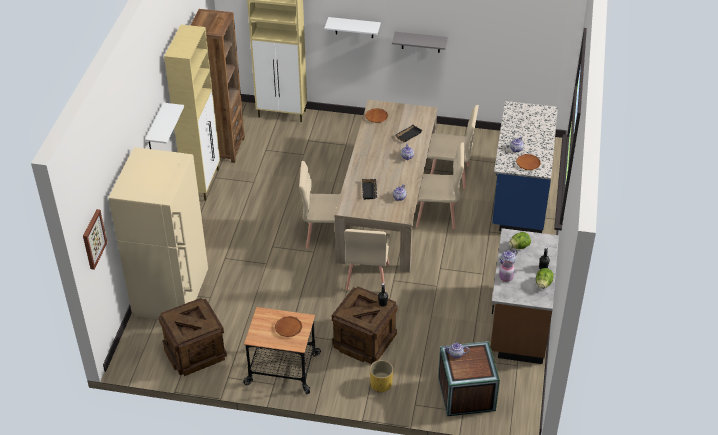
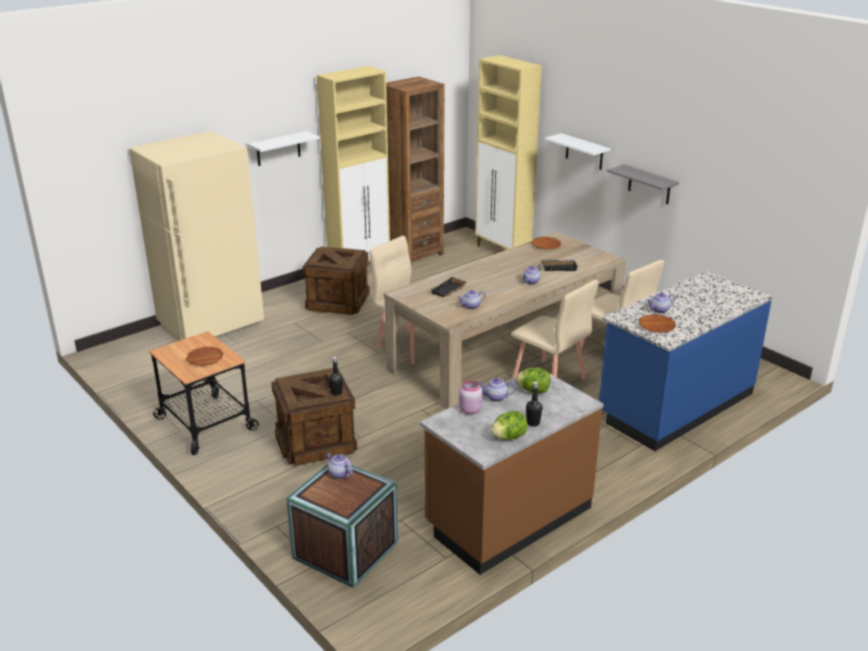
camera: 40 degrees right, 15 degrees down
(93, 239) = (84, 176): picture -> none
(194, 352) = (160, 373): crate -> crate (337, 302)
(367, 277) = (399, 394): beige chair -> none
(381, 384) = (272, 488): yellow planter -> none

